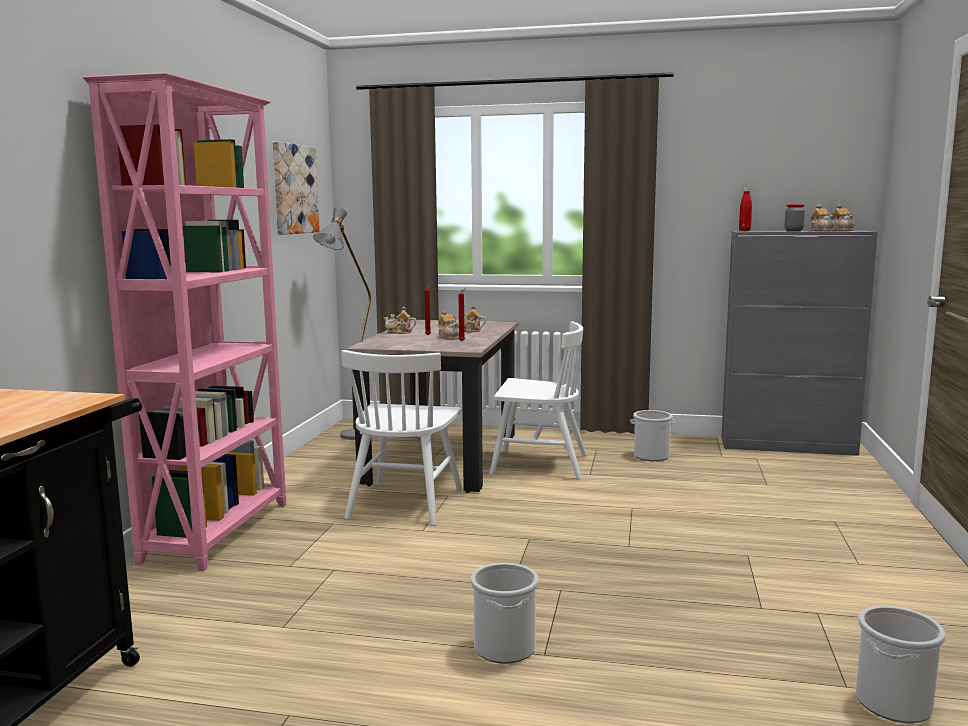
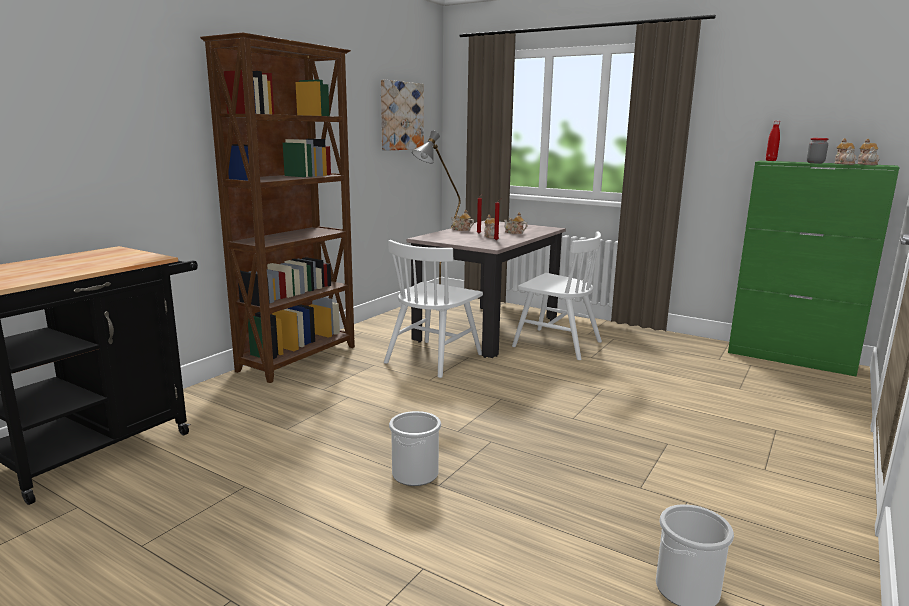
camera: 20 degrees right, 5 degrees up
(220, 531) = (299, 358): pink bookcase -> brown bookcase
(651, 456) = (656, 350): bucket -> none
(788, 446) = (791, 359): grey cabinet -> green cabinet

